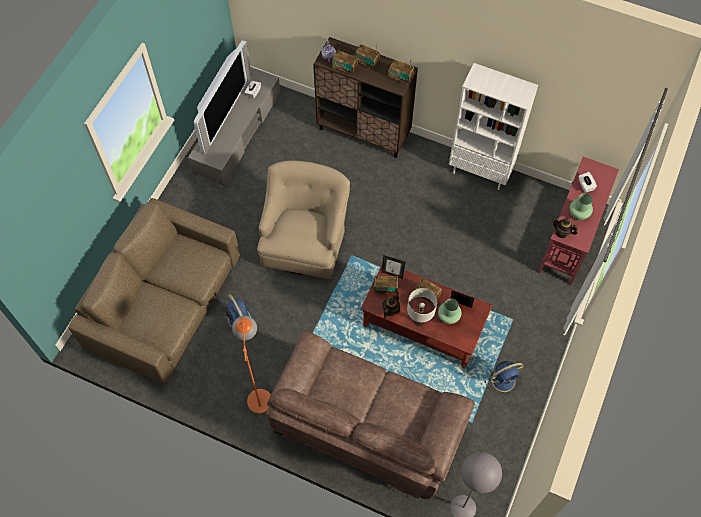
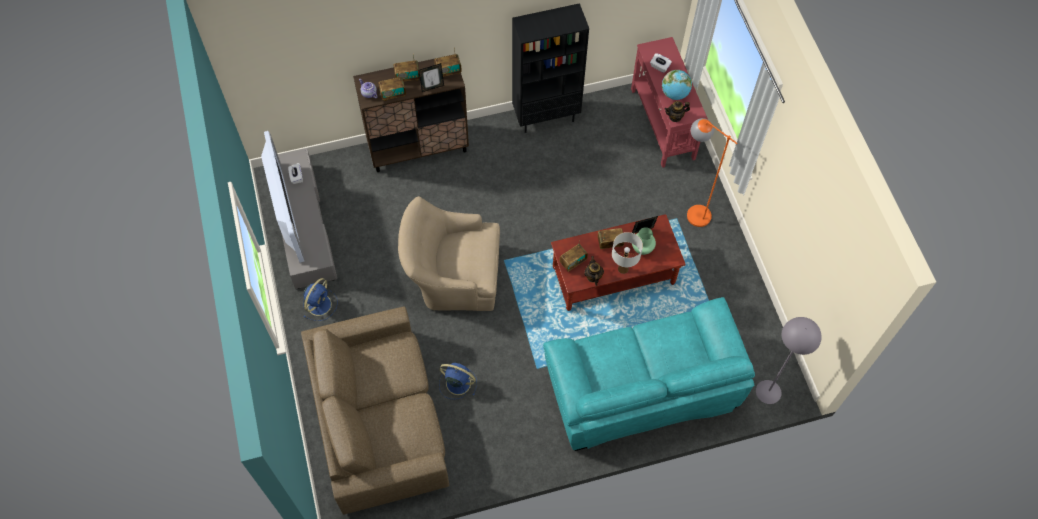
camera: 40 degrees left, 0 degrees up
(259, 392) = (532, 430): orange floor lamp -> orange floor lamp (691, 211)
(305, 239) = (452, 275): beige armchair -> beige armchair turned 60 degrees counterclockwise
(366, 428) = (643, 389): brown sofa -> turquoise sofa
(392, 273) = (567, 246): picture frame -> picture frame (432, 87)
(480, 172) = (546, 116): white bookcase -> black bookcase
(504, 380) = (712, 271): blue fan -> blue fan (320, 304)
(578, 215) = (675, 94): green vase -> globe

